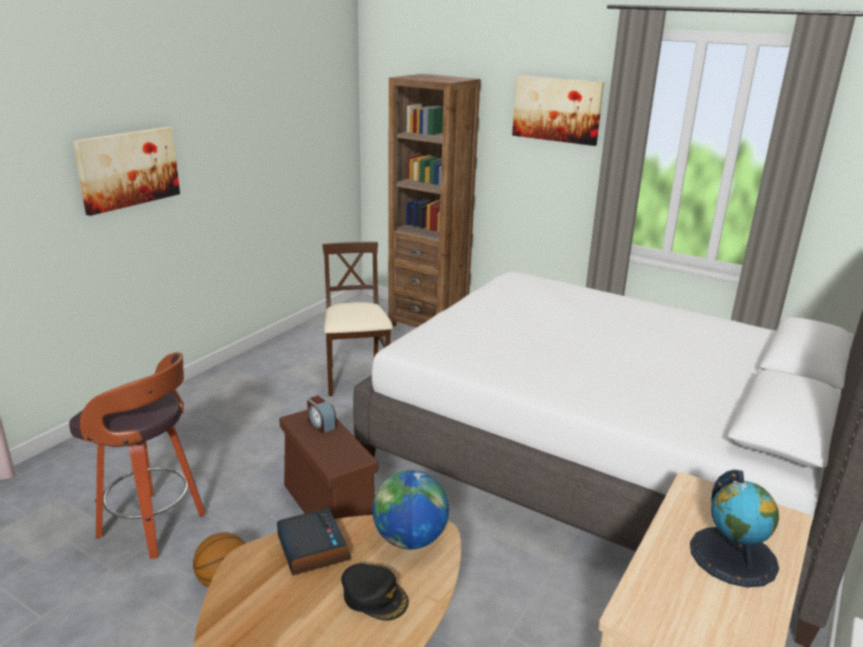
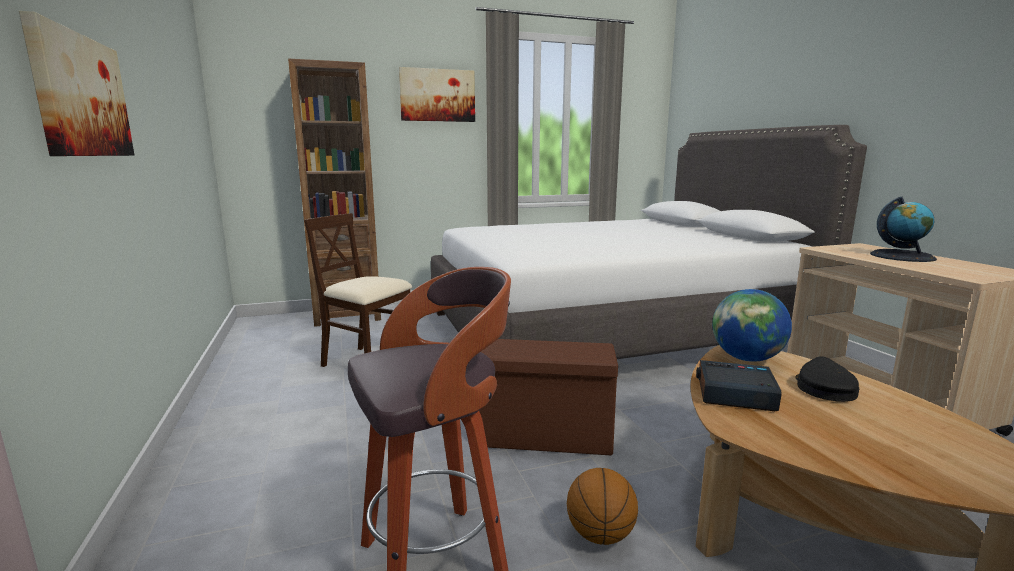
camera: 50 degrees left, 10 degrees down
(321, 424) = (520, 346): alarm clock -> none
(374, 596) = (824, 388): black cap -> black cap turned 60 degrees counterclockwise

